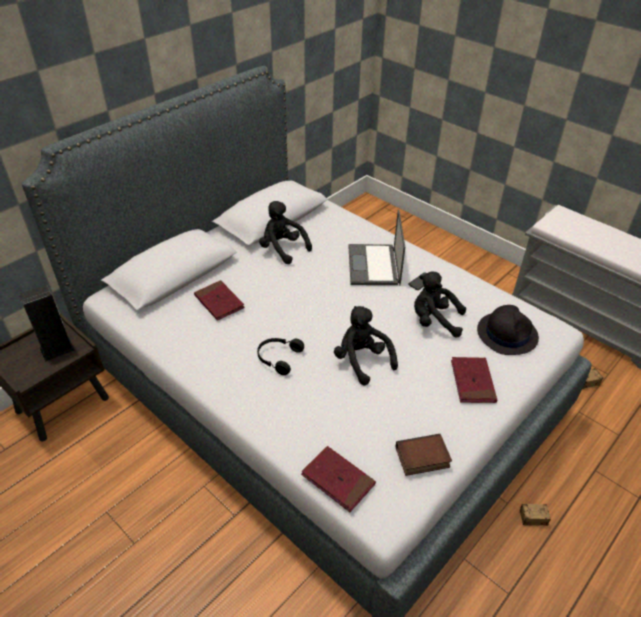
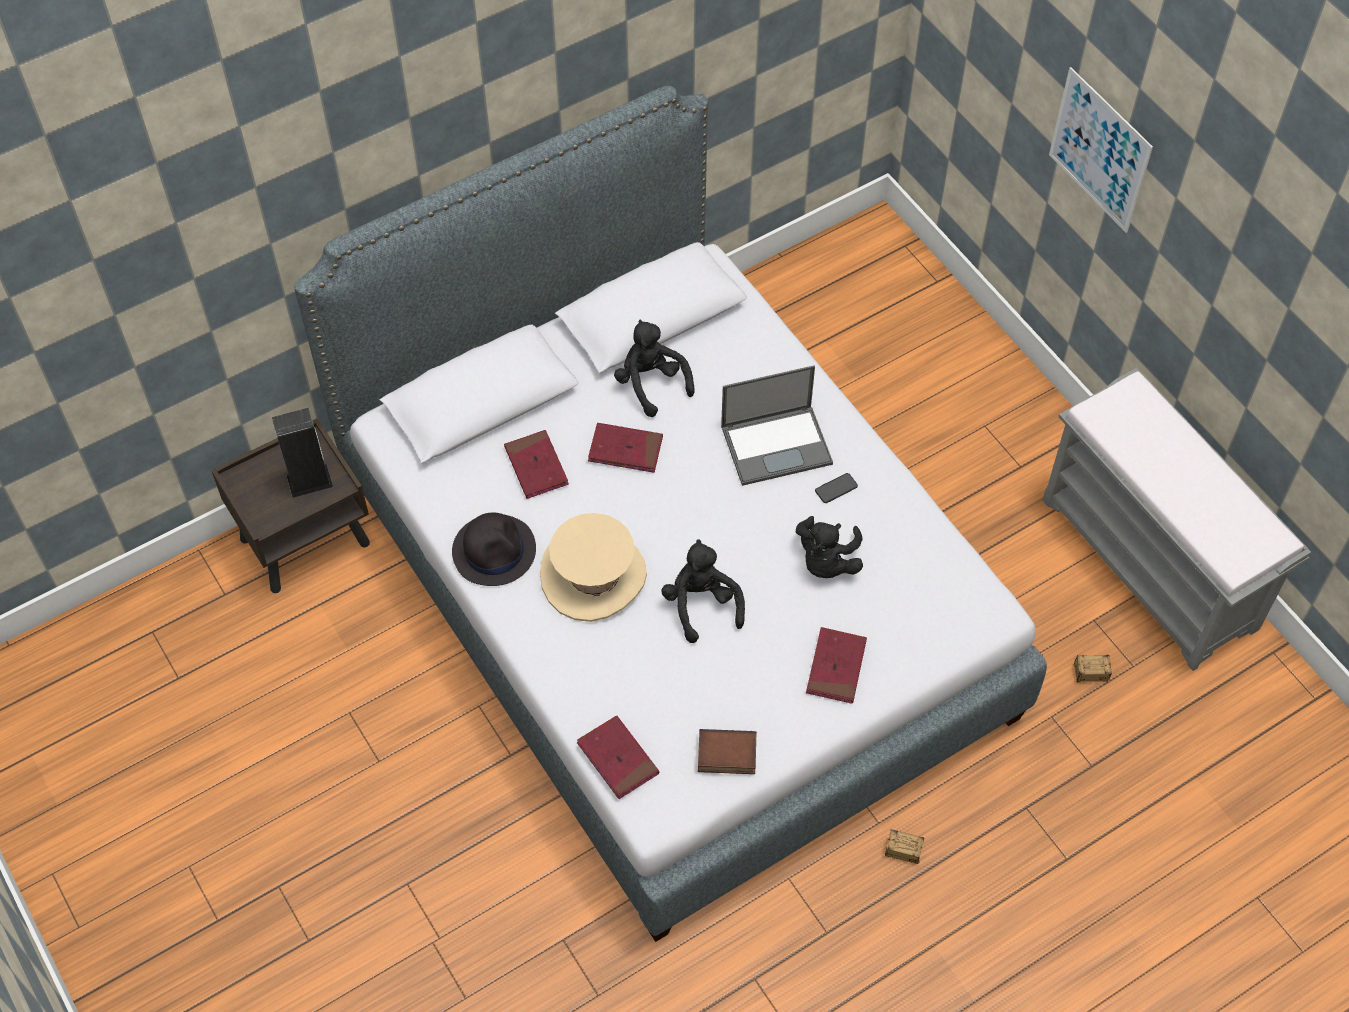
camera: 15 degrees right, 15 degrees up
(277, 284) = (625, 450): none -> red book
(278, 358) = (593, 576): black headphones -> beige hat
(374, 266) = (777, 444): laptop -> laptop turned 120 degrees counterclockwise
(434, 321) = (826, 561): black plush toy -> black plush toy turned 105 degrees counterclockwise
(507, 333) = (919, 604): black hat -> black hat (494, 550)
(518, 71) = (1099, 150): none -> picture

